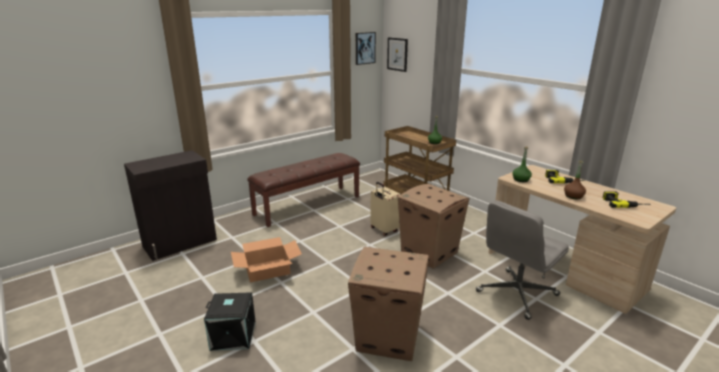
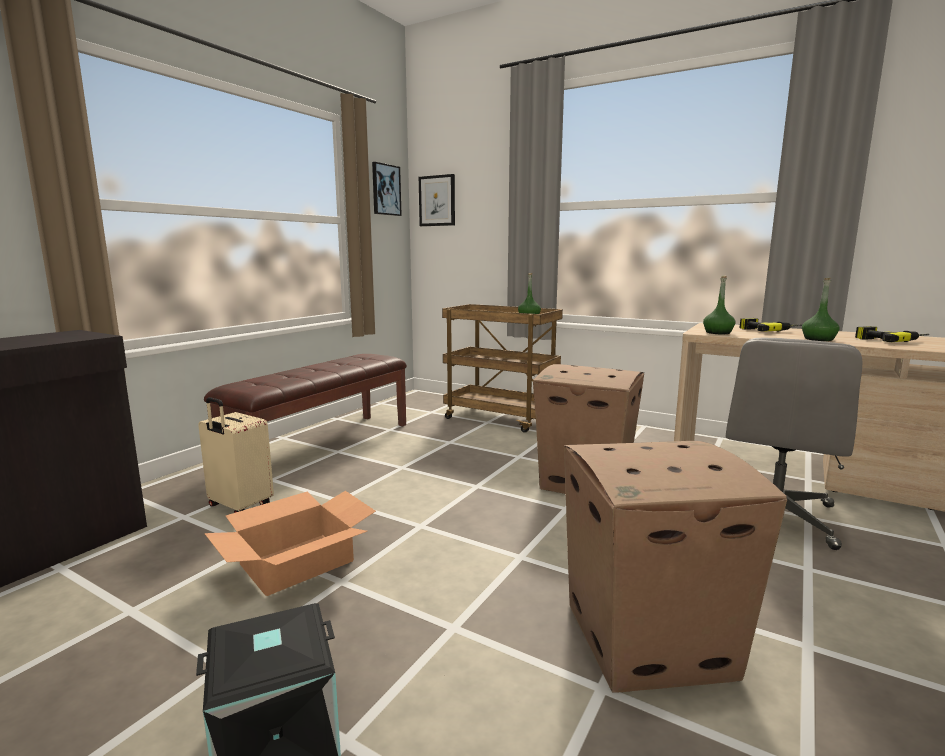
camera: 20 degrees left, 10 degrees down
(383, 230) = (483, 462): beige suitcase -> beige suitcase (239, 506)
(573, 196) = (818, 339): brown bottle -> green bottle

